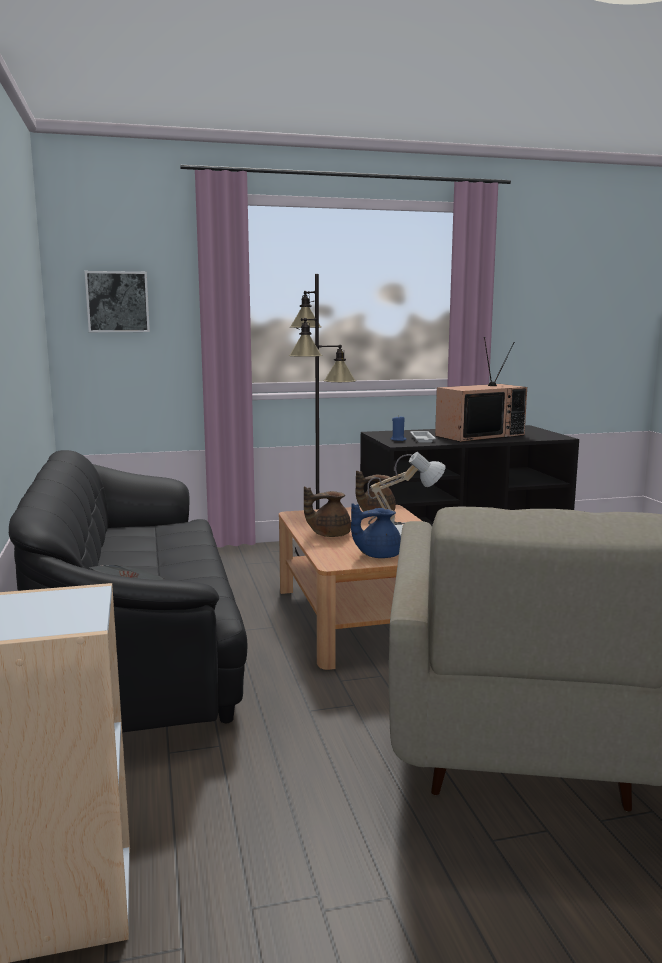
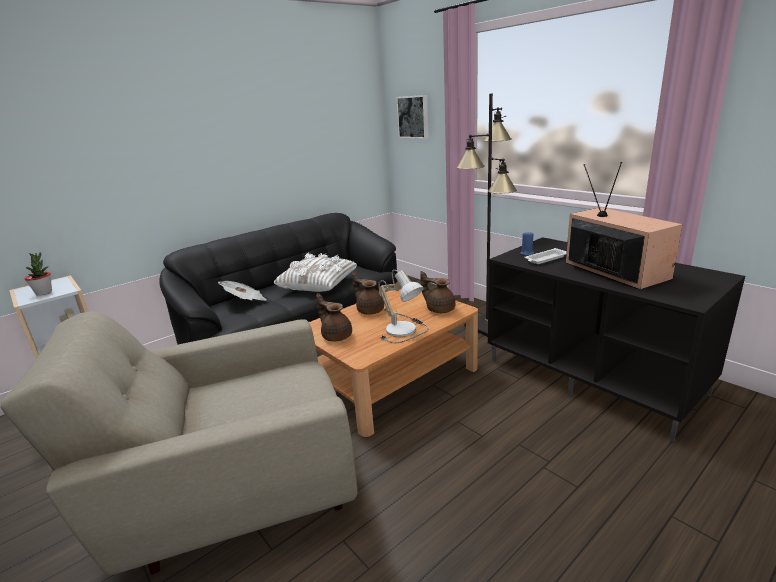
camera: 65 degrees right, 10 degrees up
(54, 611) = (44, 293): none -> potted plant
(168, 552) = (318, 286): none -> white pillow
(377, 555) = (336, 336): blue teapot -> brown teapot
(479, 435) = (613, 271): television -> television turned 150 degrees counterclockwise

